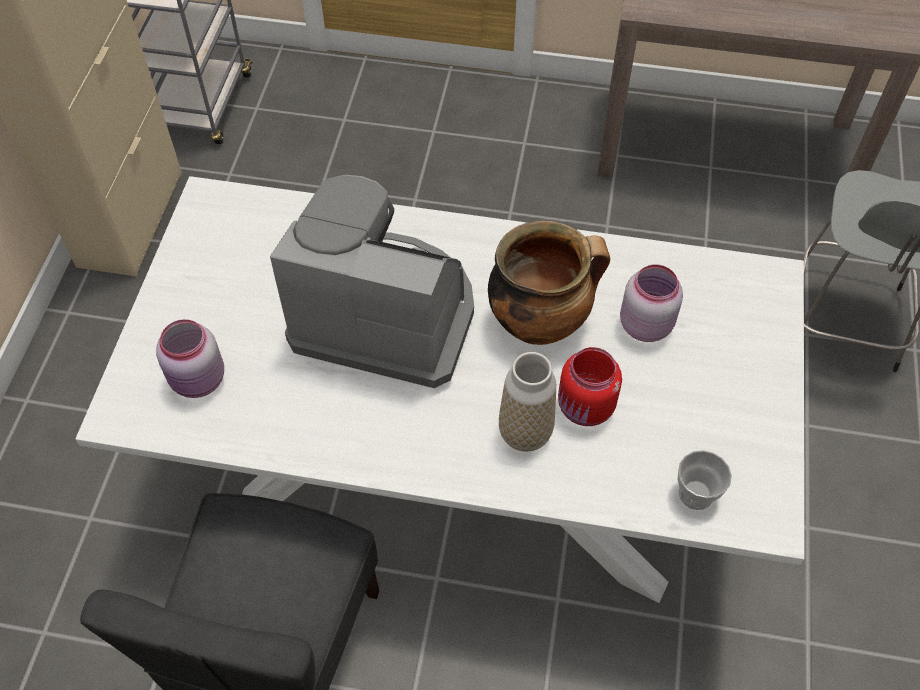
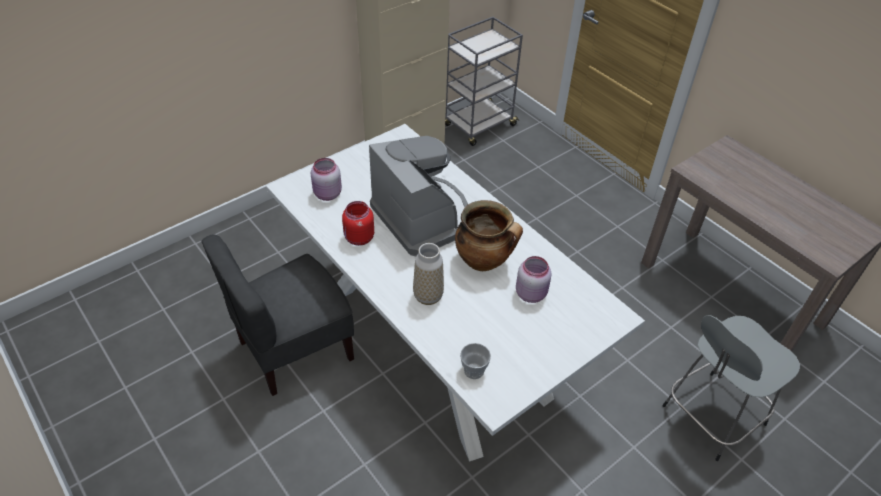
camera: 40 degrees right, 10 degrees down
(585, 408) = (464, 305): red jar -> red jar (358, 238)

